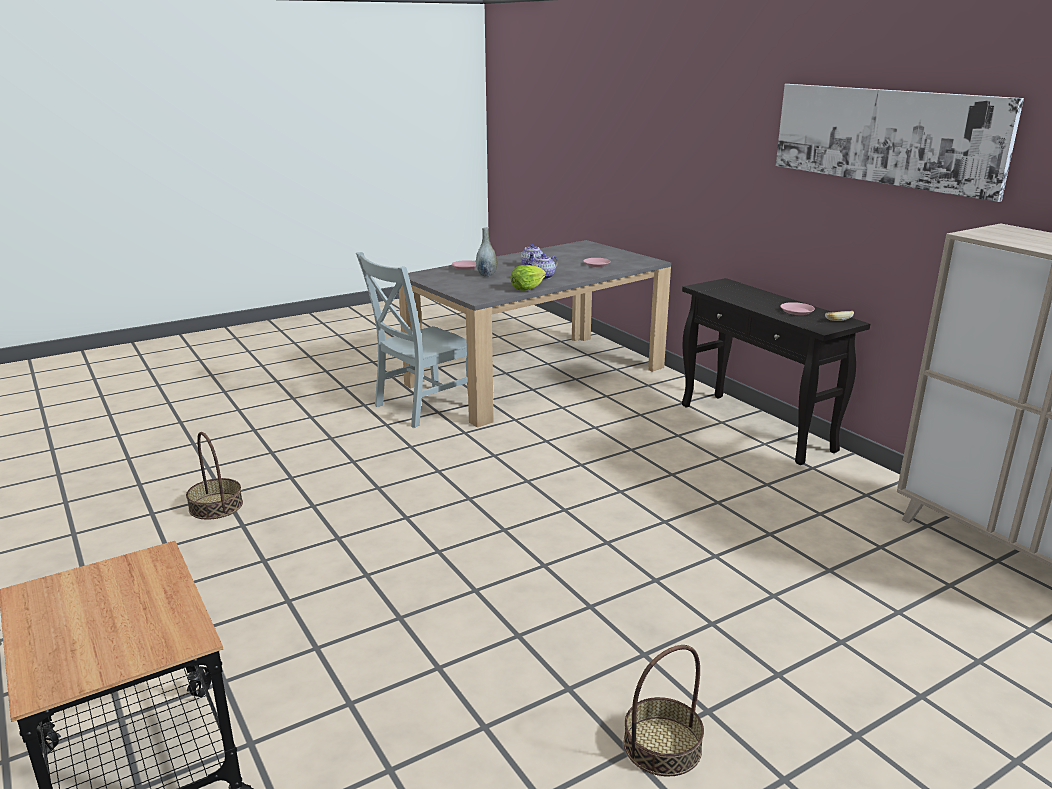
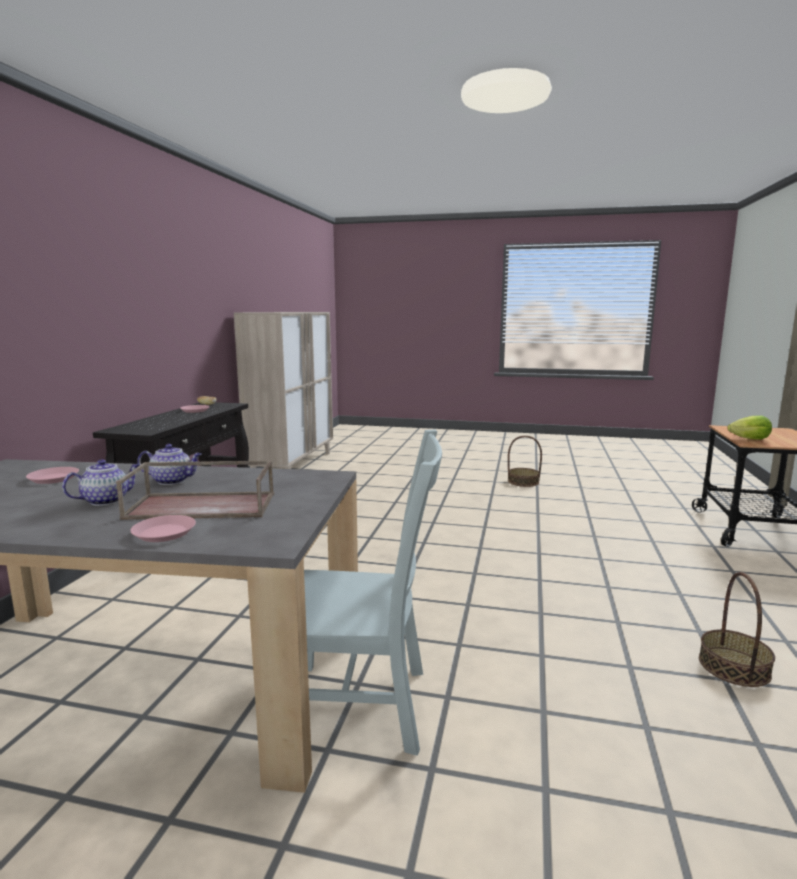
camera: 135 degrees left, 10 degrees down
(486, 275) = (203, 505): grey vase -> brown tray
(527, 289) = (246, 472): lettuce -> lettuce (750, 439)
(884, 136) = (175, 264): picture -> none

